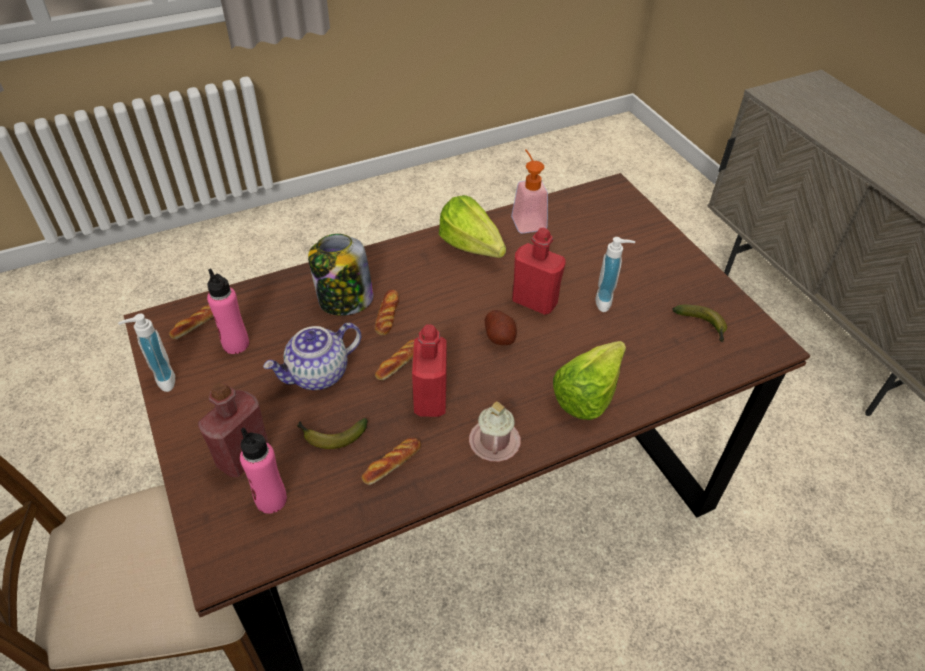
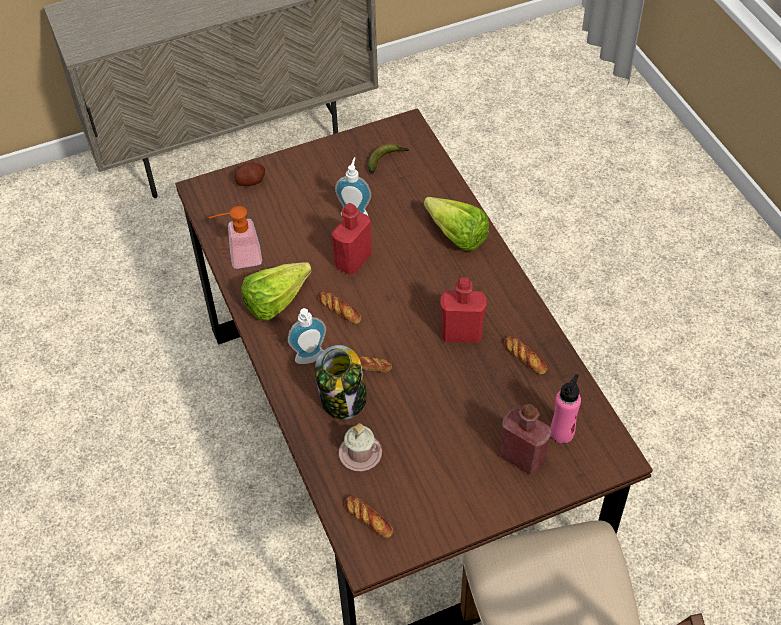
camera: 85 degrees left, 5 degrees up
(161, 380) = (441, 536): soap dispenser -> soap dispenser (311, 359)
(236, 344) = (398, 481): pink bottle -> none
(318, 375) = (435, 413): teapot -> none
(330, 436) = (500, 399): banana -> none
(399, 362) = (422, 355): bread -> bread (340, 310)
(494, 441) = (502, 294): pink mug -> pink mug (360, 454)
(500, 337) = (394, 286): potato -> potato (250, 181)

